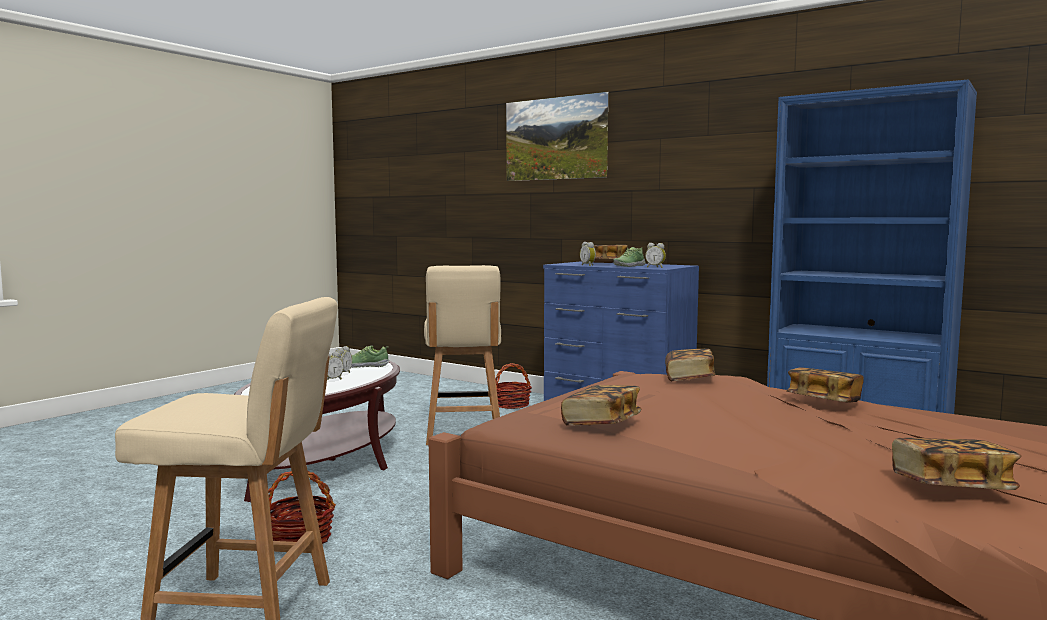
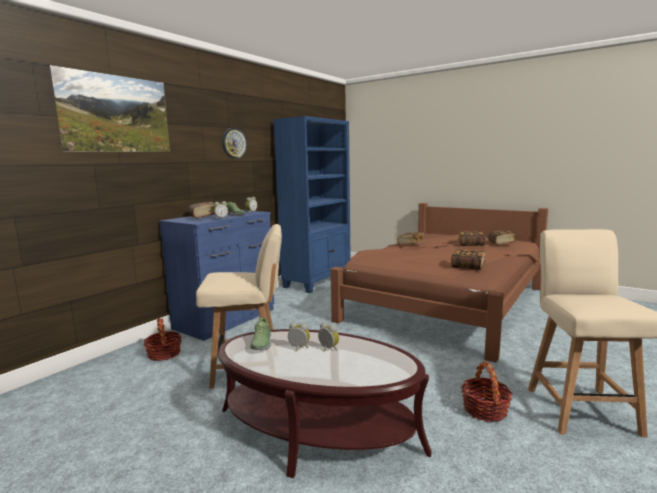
camera: 90 degrees left, 5 degrees up
(689, 378) = (369, 256): book -> book (471, 244)
(711, 159) = (233, 143): none -> wall clock

